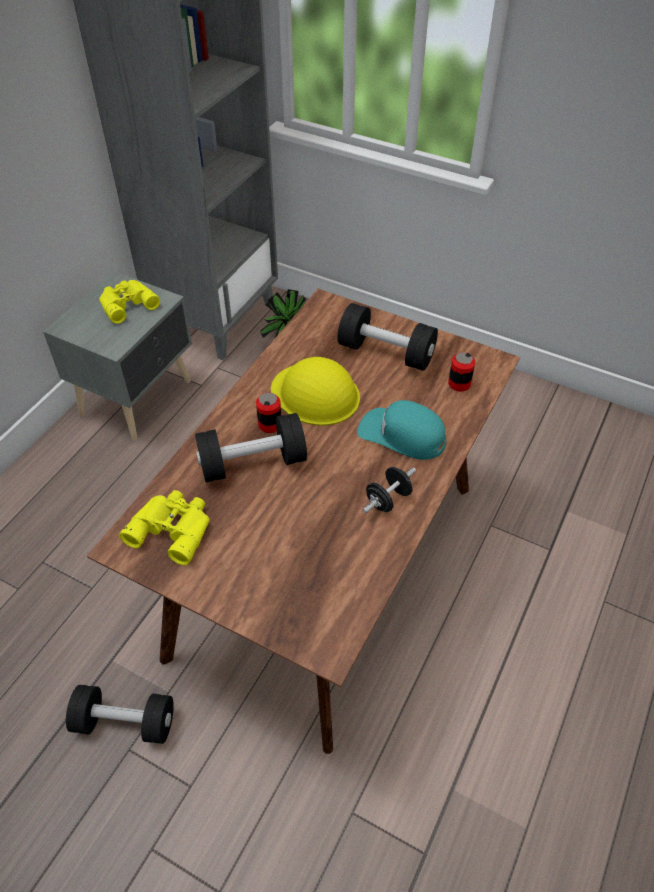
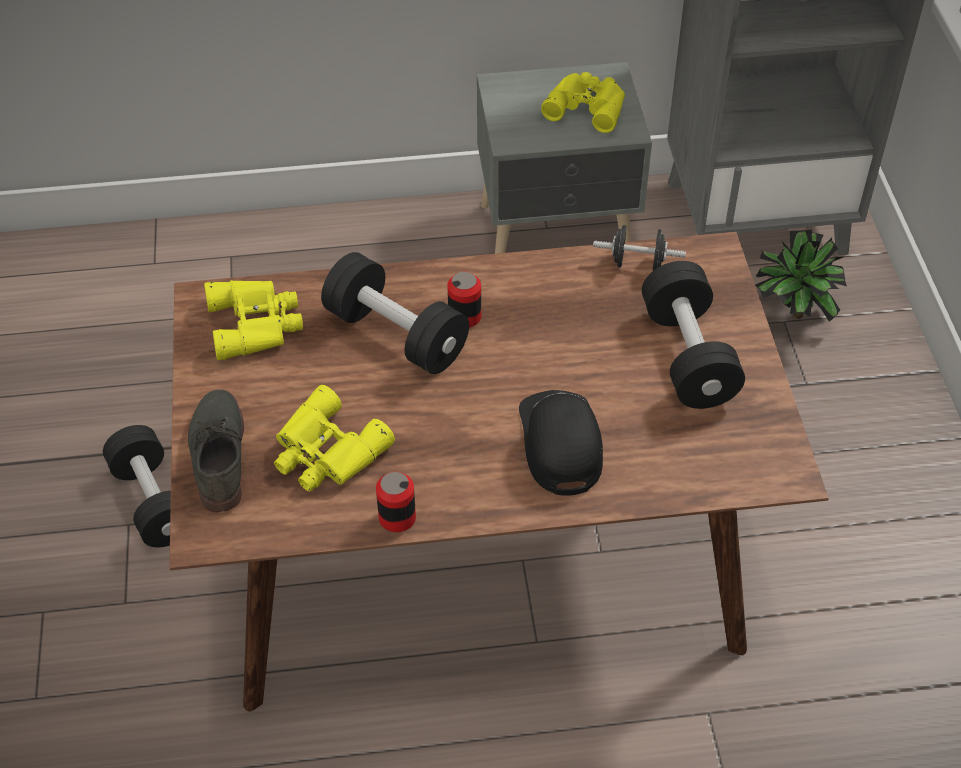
camera: 55 degrees right, 0 degrees up
(266, 607) = (218, 454): none -> grey shoe
(315, 394) = (550, 329): yellow hard hat -> none
(316, 547) = (326, 453): none -> yellow binoculars
(388, 499) = (447, 481): black dumbbell -> black dumbbell (637, 263)
(402, 435) = (560, 443): turquoise cap -> black cap
(459, 384) = (706, 456): can -> can (397, 518)

